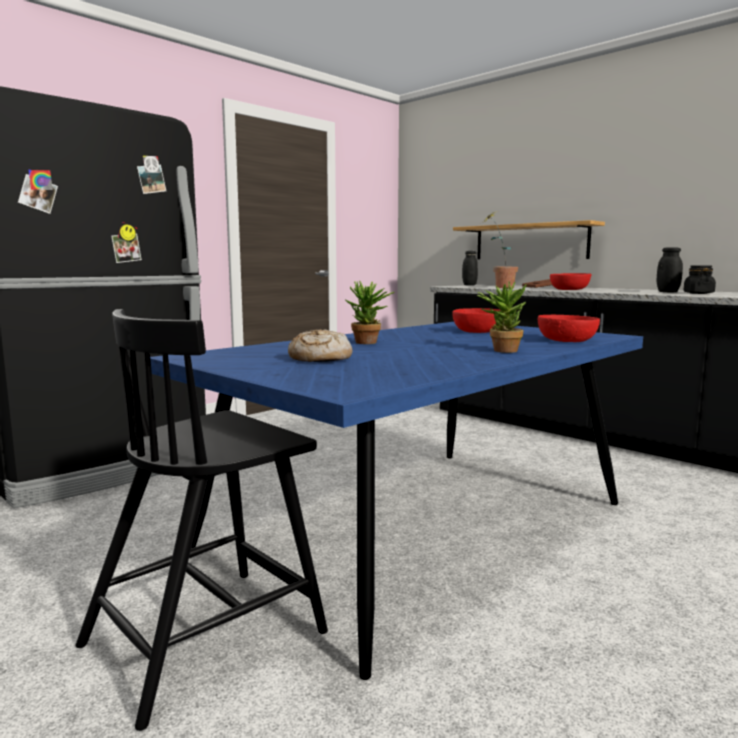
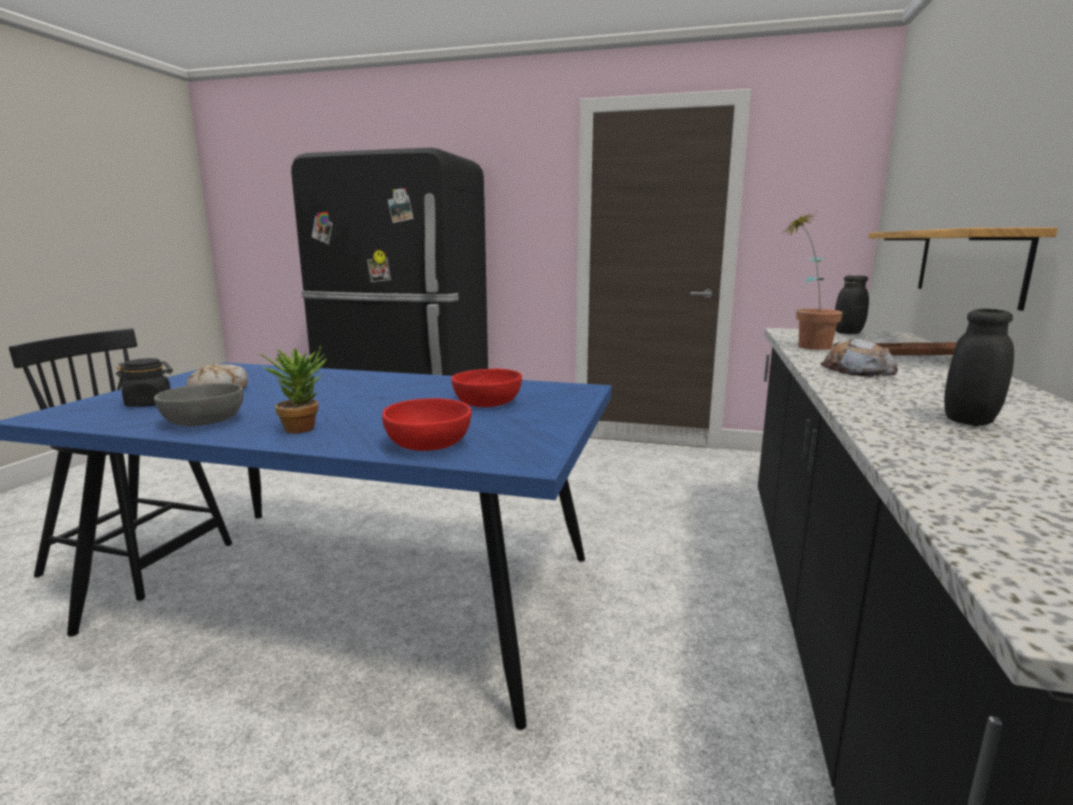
camera: 60 degrees right, 5 degrees up
(369, 343) = (336, 387): potted plant -> none
(450, 362) = (203, 421): none -> grey bowl
(569, 289) = (857, 370): red bowl -> bread
(698, 293) = (984, 443): black jar -> black jar (149, 403)

